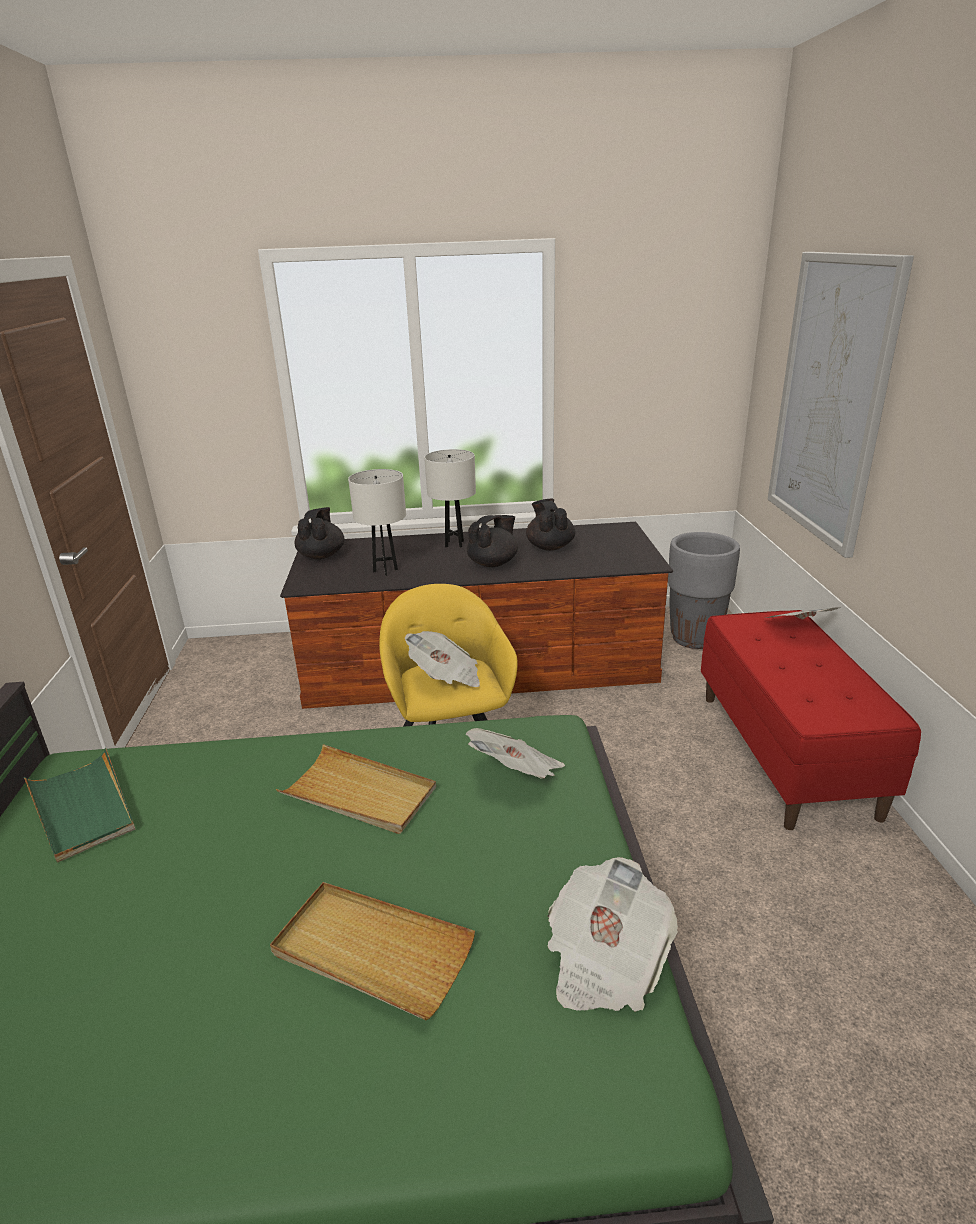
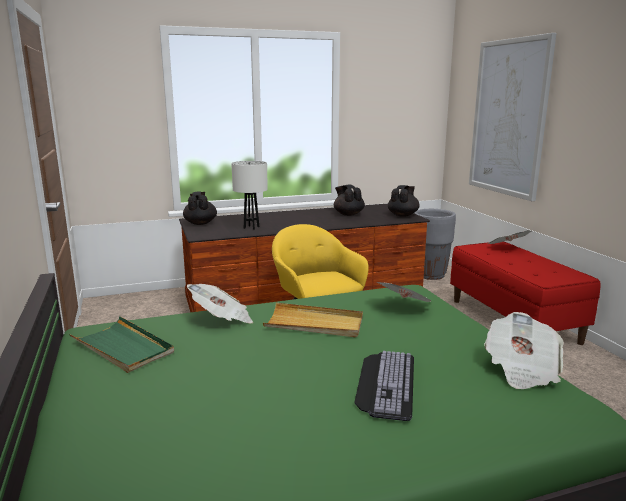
camera: 15 degrees left, 10 degrees down
(371, 951) = (385, 382): beige tray -> keyboard
(446, 677) = (319, 278): newspaper -> newspaper (222, 319)
(454, 544) = (286, 215): white table lamp -> none
(493, 563) = (319, 222): black teapot -> black teapot (403, 215)

